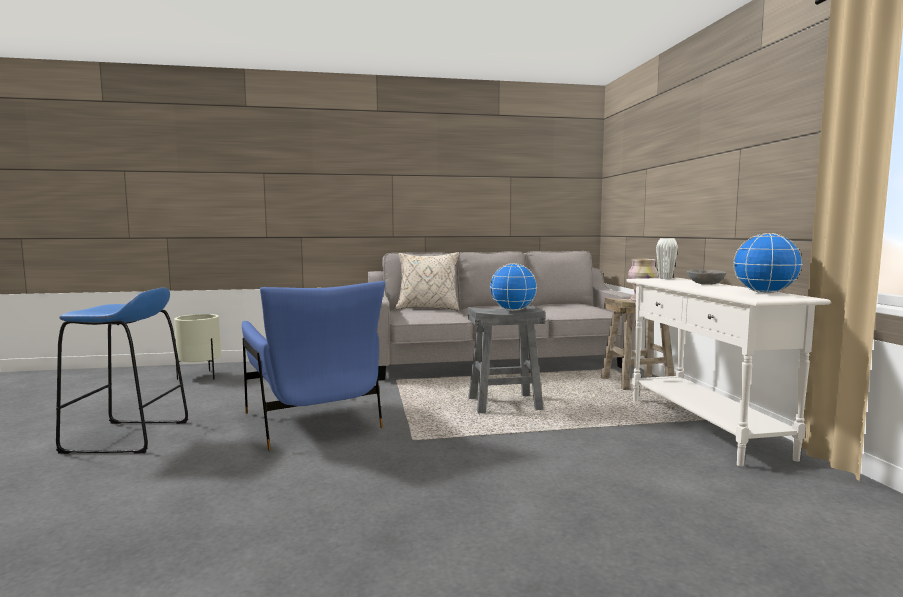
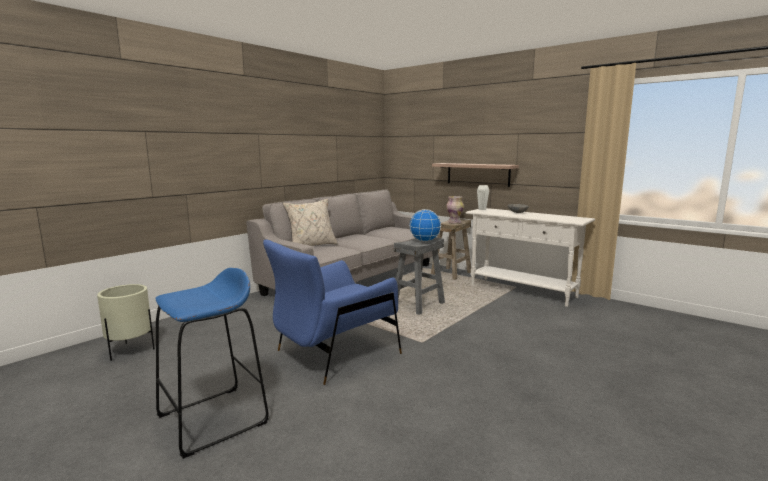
camera: 40 degrees left, 5 degrees up
(313, 422) = (335, 353): blue armchair -> blue armchair turned 120 degrees clockwise
(688, 224) = (478, 174): none -> shelf
(765, 293) = (563, 217): globe -> none

